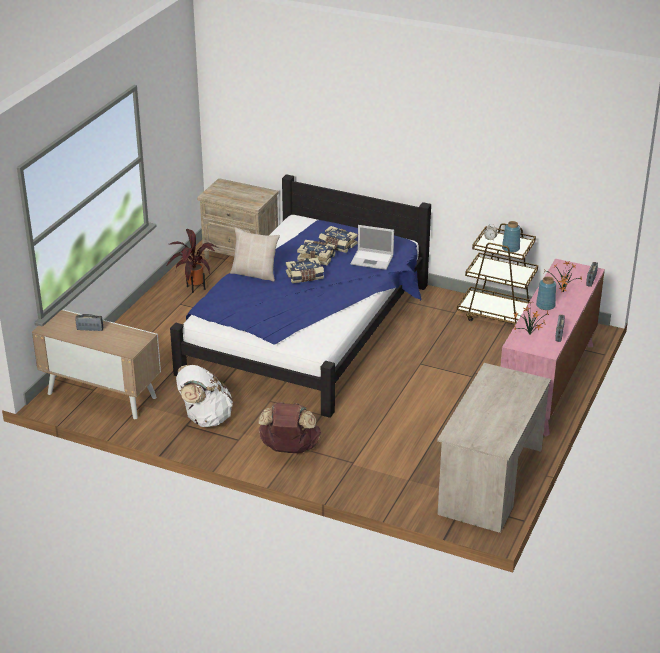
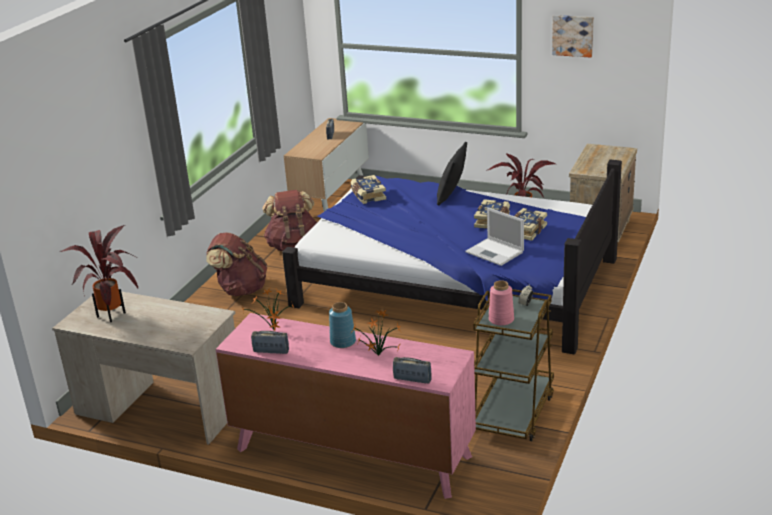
camera: 90 degrees right, 5 degrees down
(165, 115) = (573, 35): none -> picture
(205, 418) = (294, 246): white backpack -> brown backpack
(255, 274) = (452, 195): beige pillow -> black pillow
(305, 276) = (449, 218): book -> book (367, 196)
(373, 260) = (495, 252): laptop -> laptop turned 60 degrees counterclockwise
(486, 425) = (114, 314): none -> potted plant
(510, 249) = (500, 320): blue vase -> pink vase

